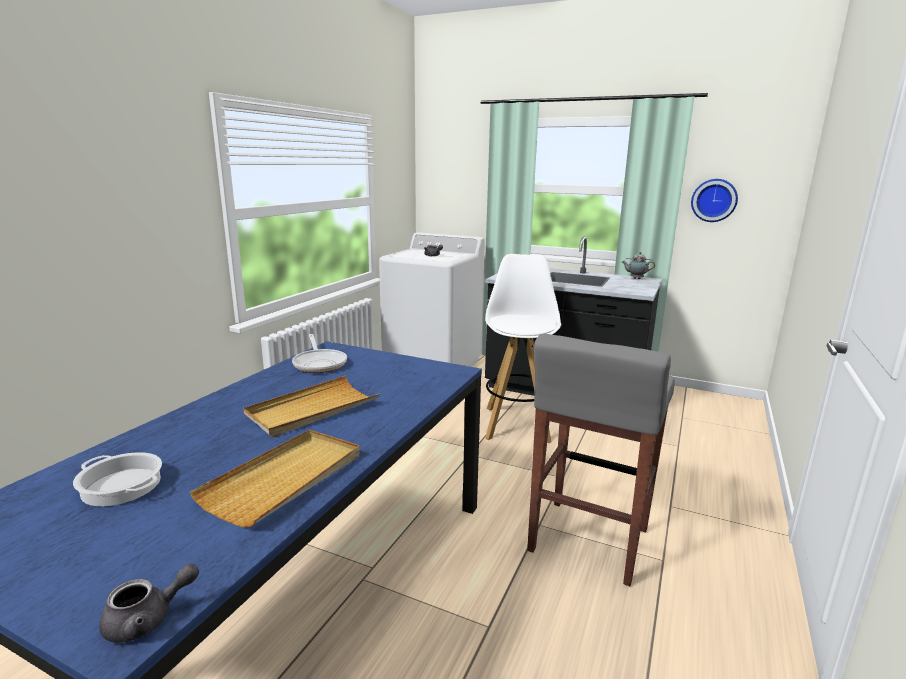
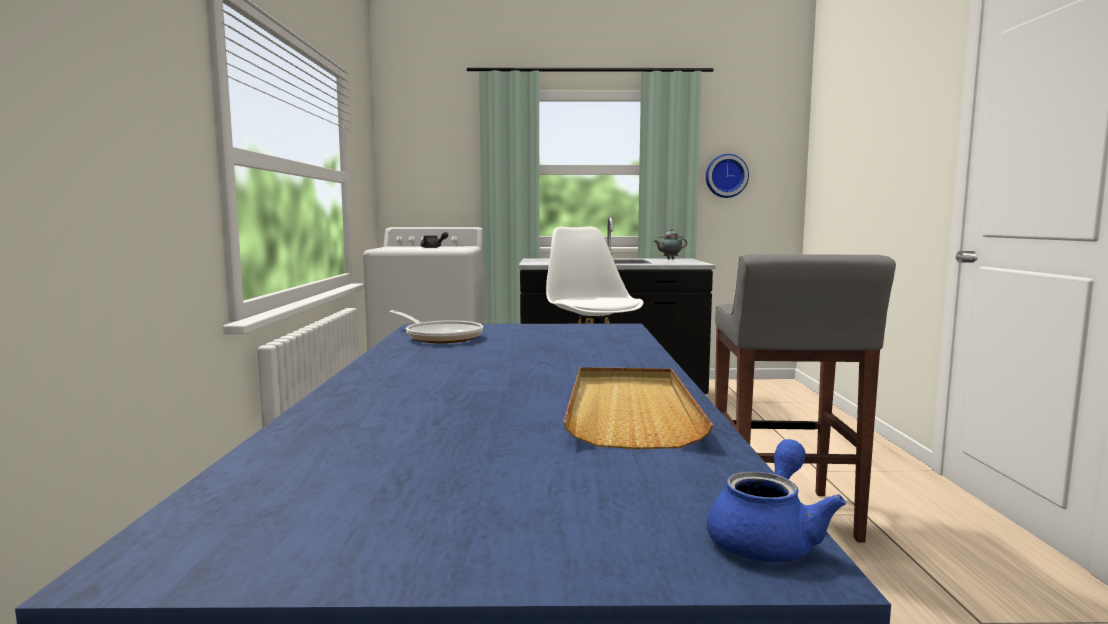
camera: 25 degrees left, 10 degrees down
(123, 485) = (409, 452): cooking pot -> none
(148, 620) = (768, 537): grey teapot -> blue teapot
(312, 409) = (523, 365): beige tray -> none

